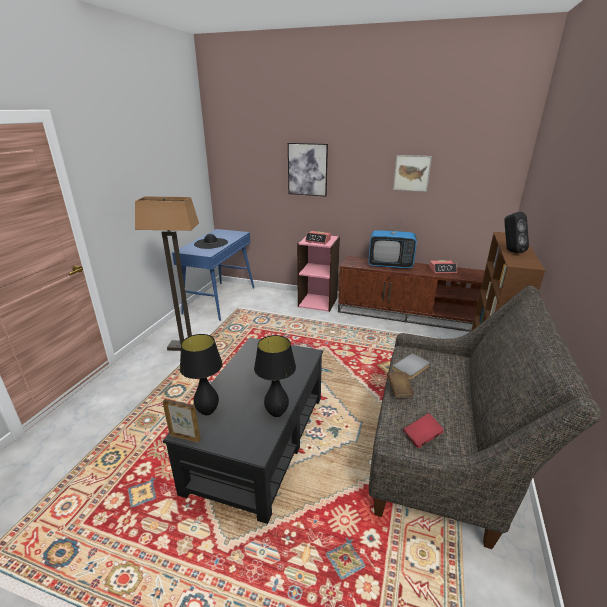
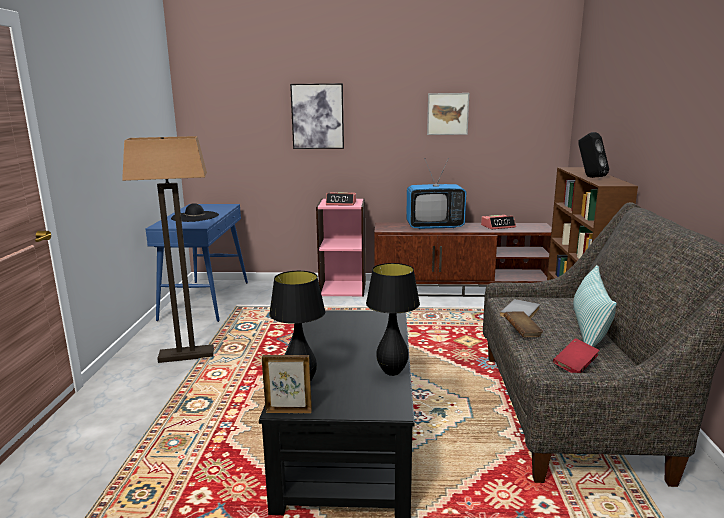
camera: 15 degrees left, 10 degrees down
(457, 398) = (589, 330): none -> pillow

